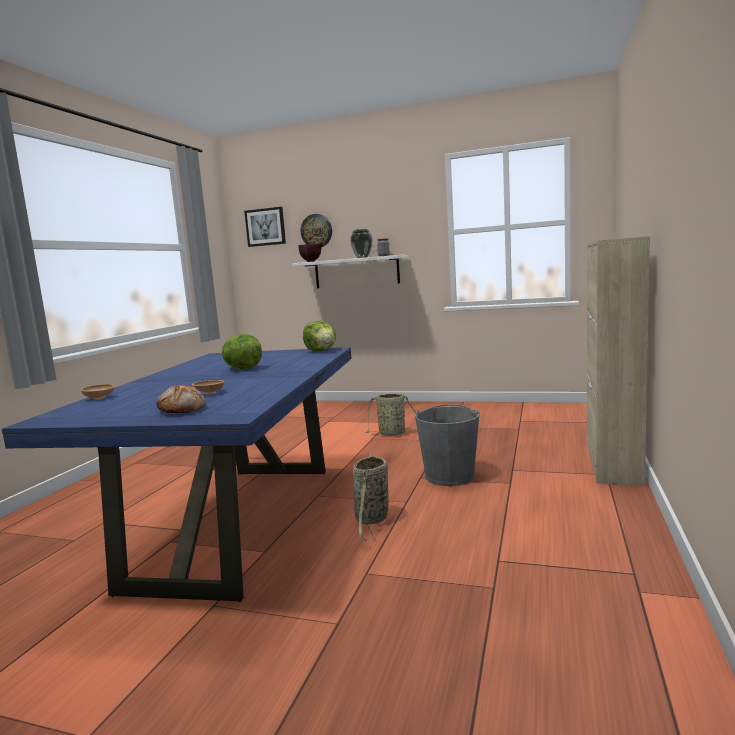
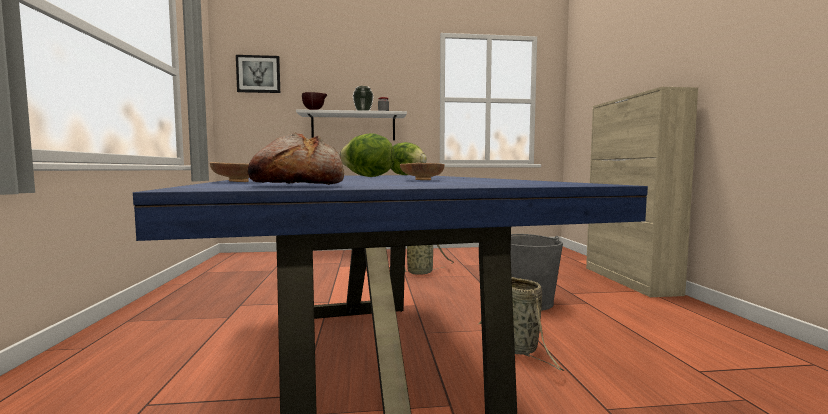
camera: 25 degrees left, 5 degrees down
(183, 409) = (461, 183): bread -> bread (298, 186)
(316, 231) = (315, 84): wall clock -> none

